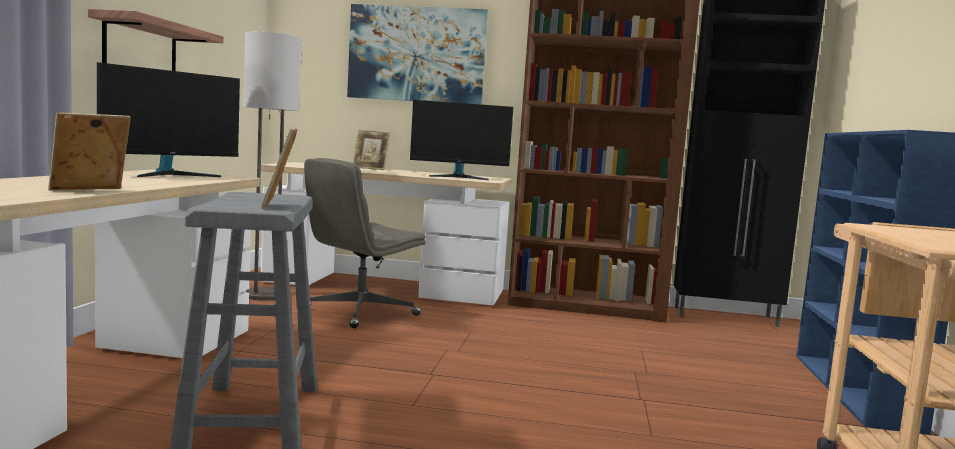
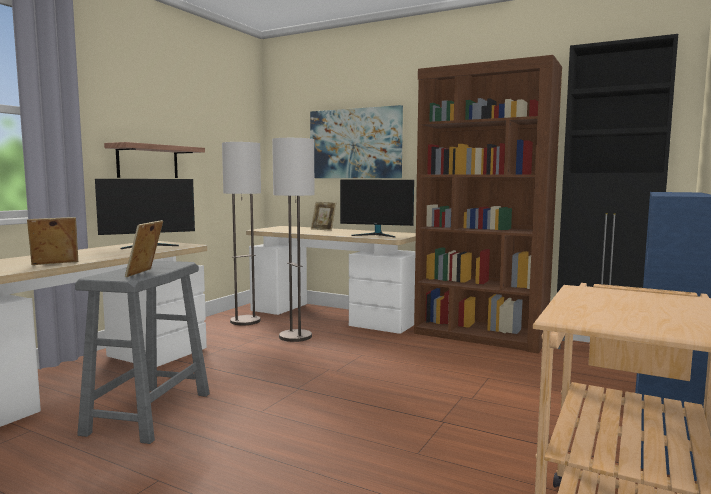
camera: 20 degrees right, 0 degrees up
(359, 313) = (295, 336): grey office chair -> floor lamp

